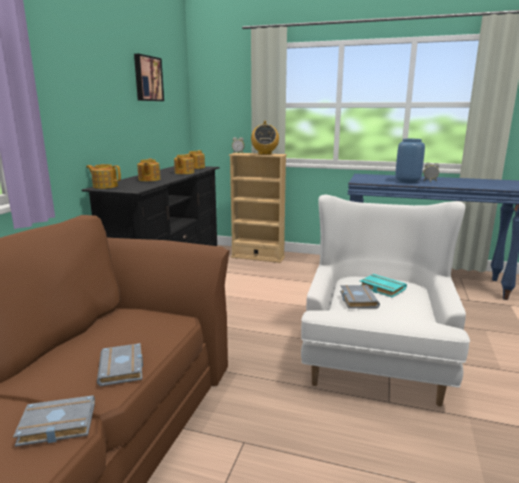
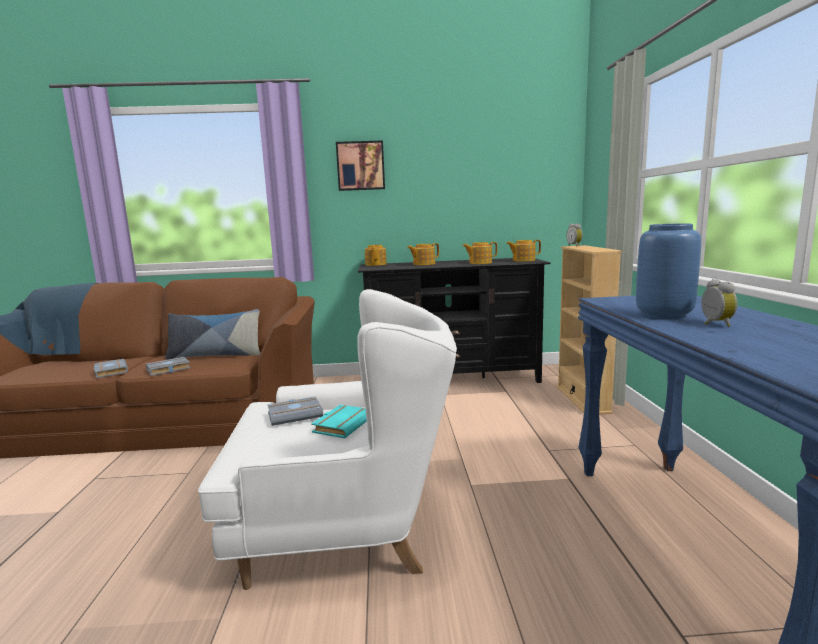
camera: 70 degrees right, 5 degrees down
(88, 338) = (215, 355): none -> pillow
(147, 78) = (482, 159): picture -> picture (360, 166)
(264, 154) = (593, 248): radio -> none

